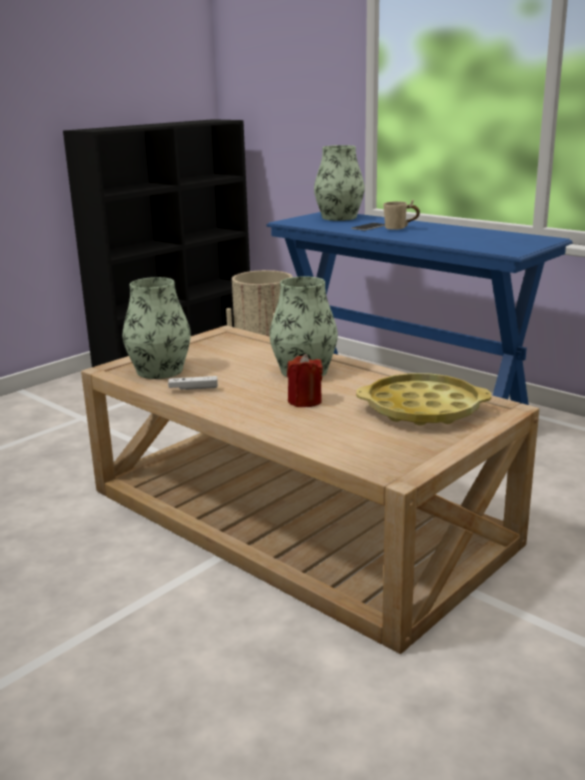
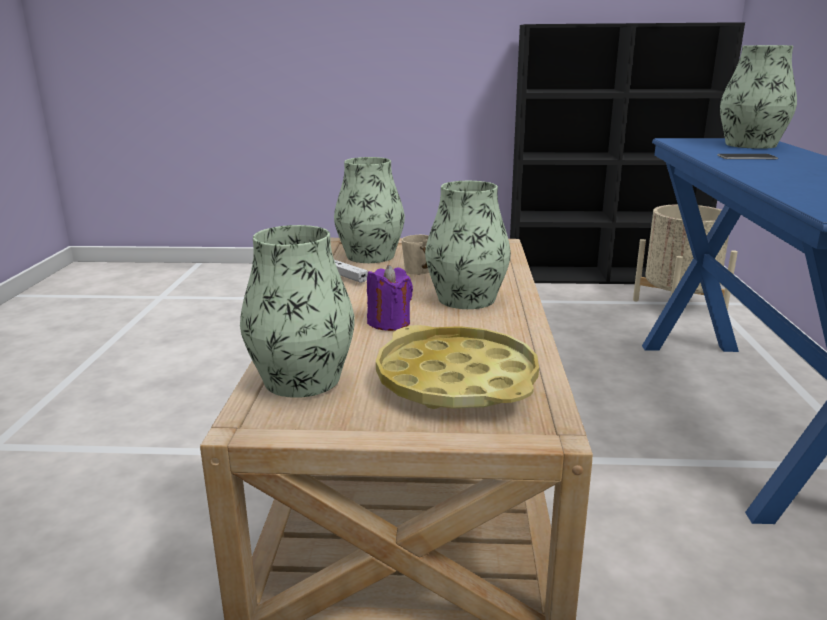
camera: 50 degrees right, 0 degrees up
(304, 401) = (389, 323): red candle -> purple candle
(357, 445) = (302, 379): none -> vase
(399, 230) = (774, 165): beige mug -> beige mug (417, 275)

